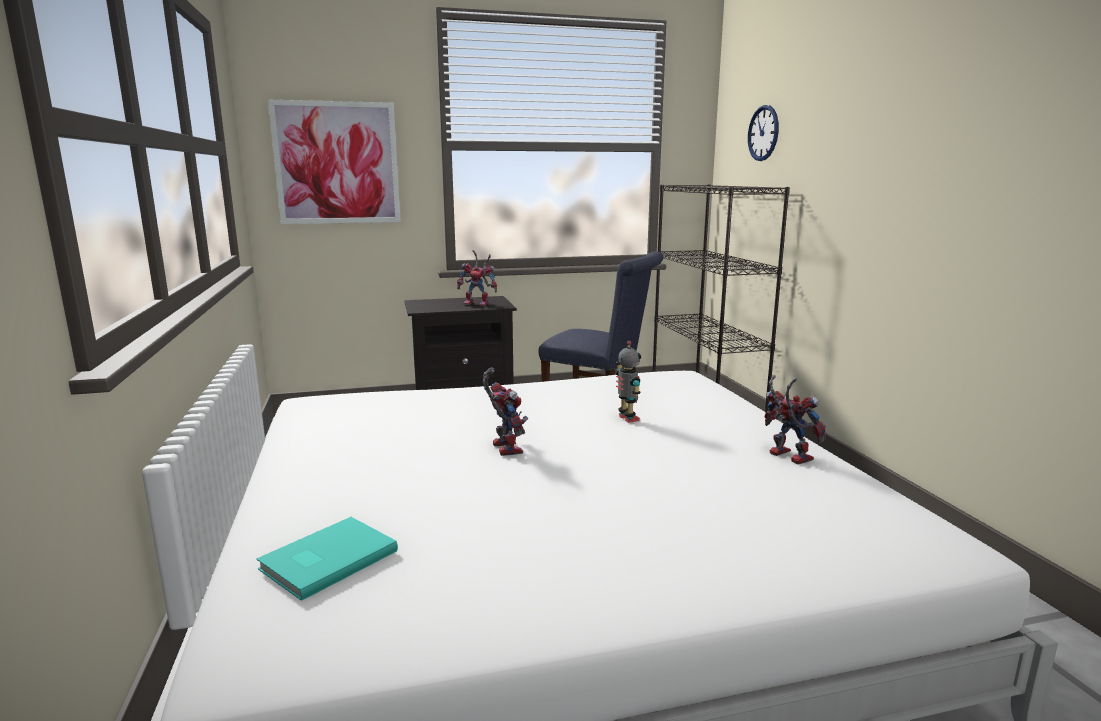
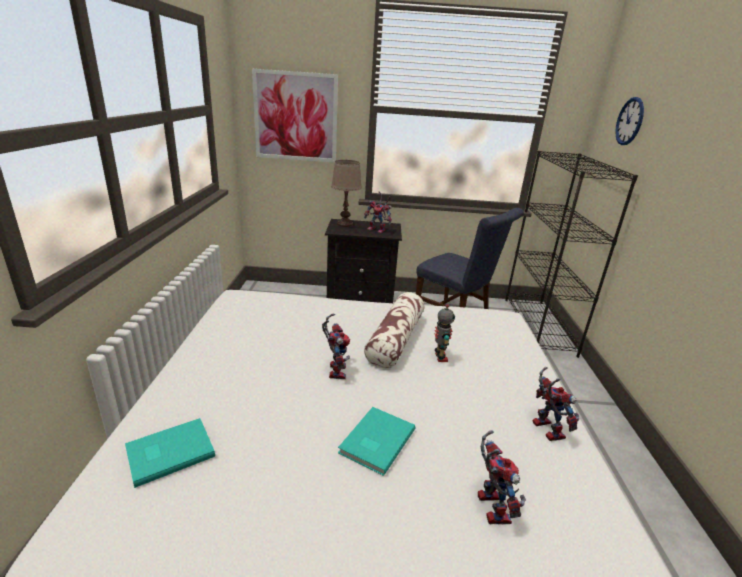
camera: 15 degrees right, 10 degrees up
(428, 303) = (344, 224): none -> brown table lamp
(561, 412) = (395, 339): none -> pillow
(601, 498) = (375, 441): none -> turquoise book
(767, 524) = (489, 504): none -> toy robot

